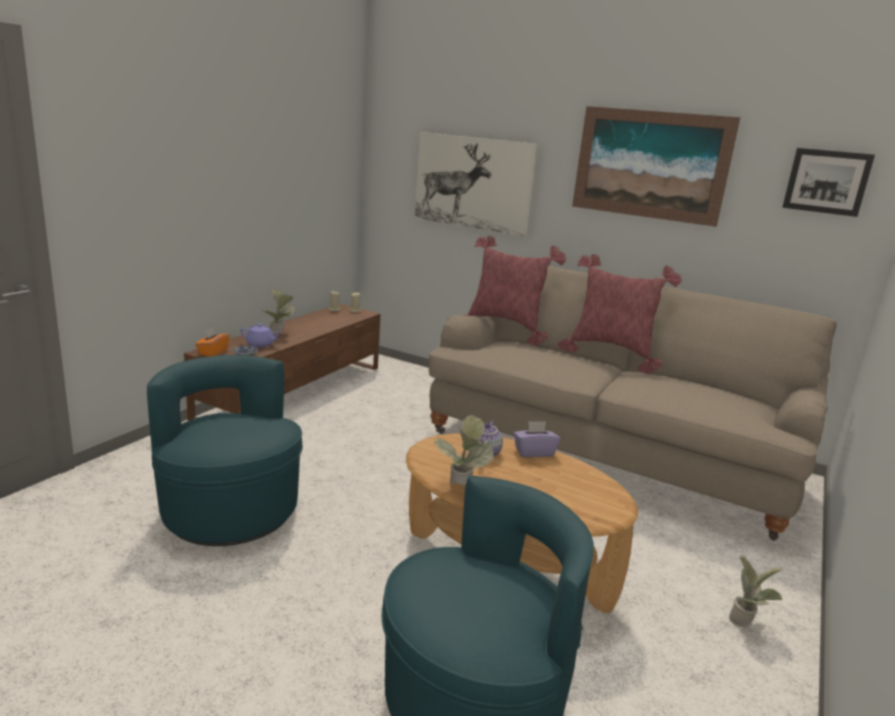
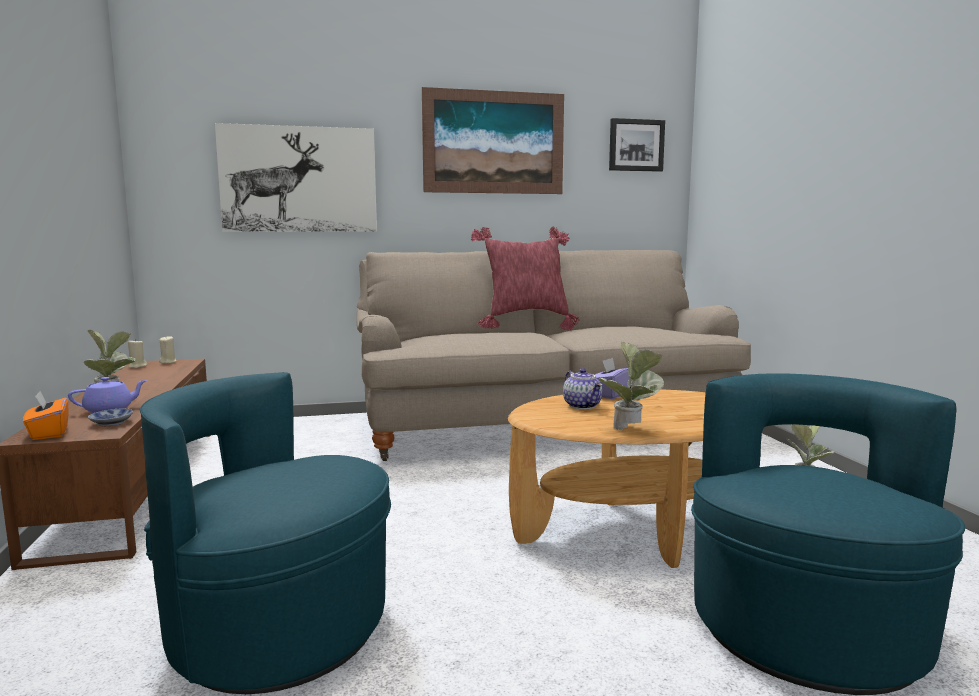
camera: 40 degrees left, 10 degrees down
(505, 334) = (406, 332): red pillow -> none

